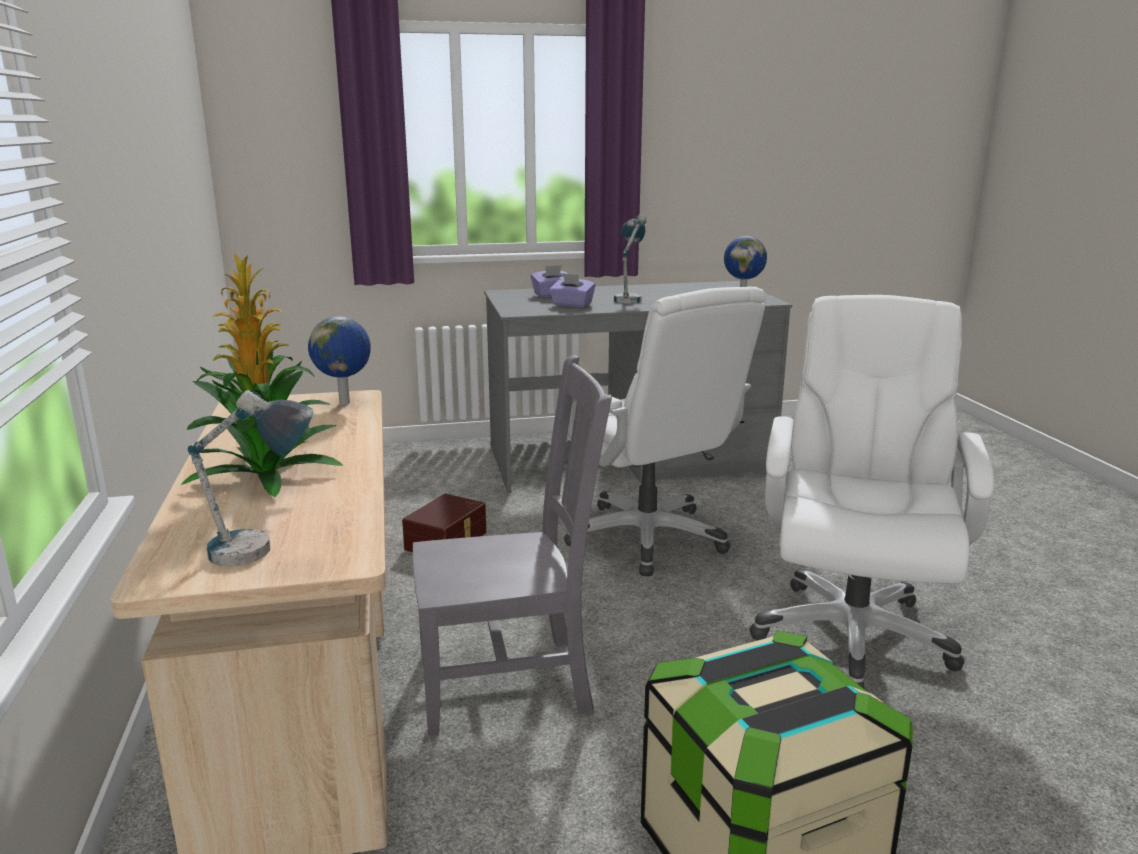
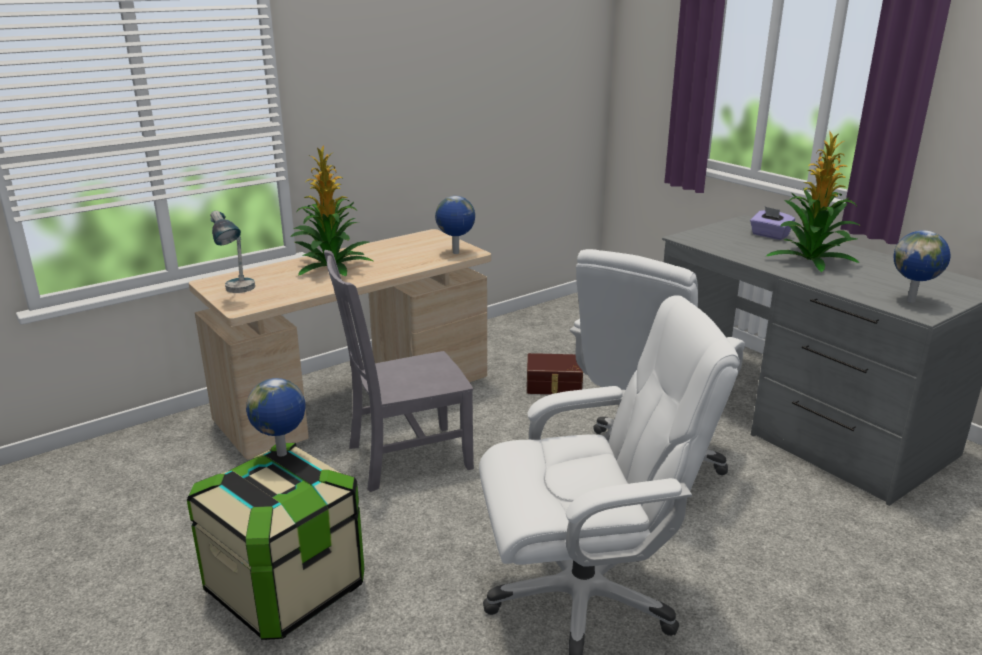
camera: 65 degrees right, 5 degrees up
(510, 683) = (405, 457): grey chair -> grey chair turned 105 degrees clockwise
(572, 305) = (745, 247): purple tissue box -> none
(629, 298) = (812, 260): table lamp -> potted plant
(716, 665) = (282, 454): none -> globe

